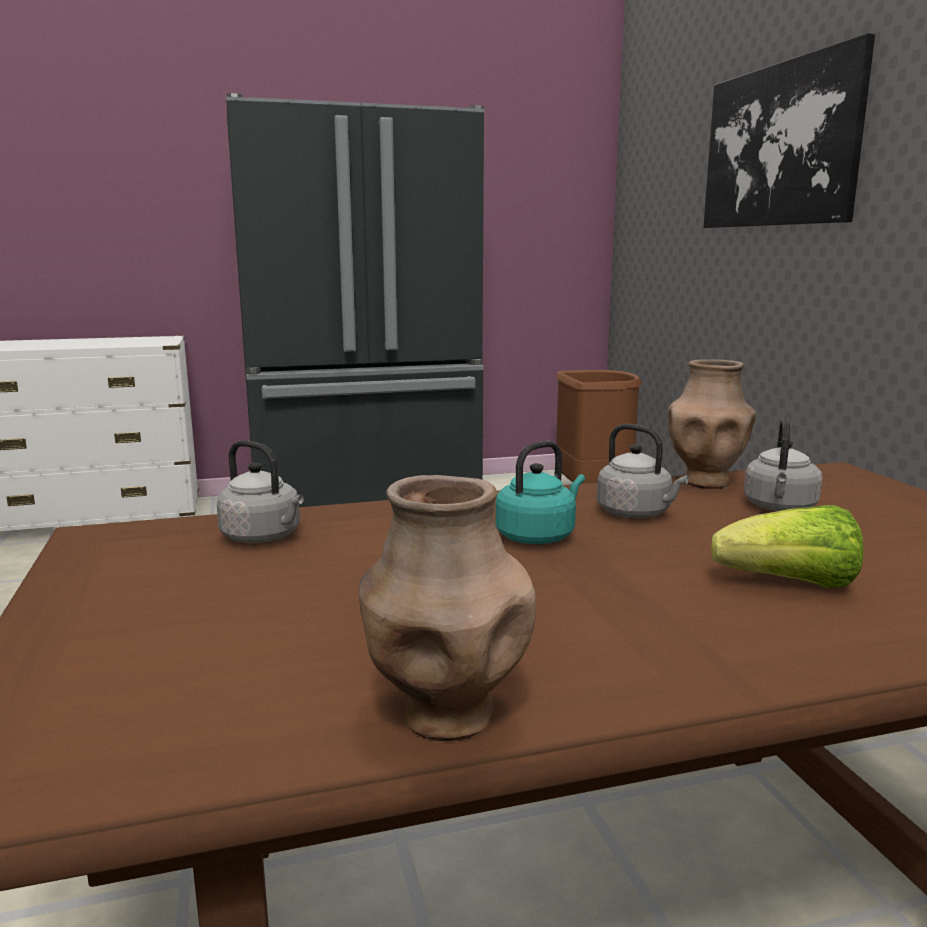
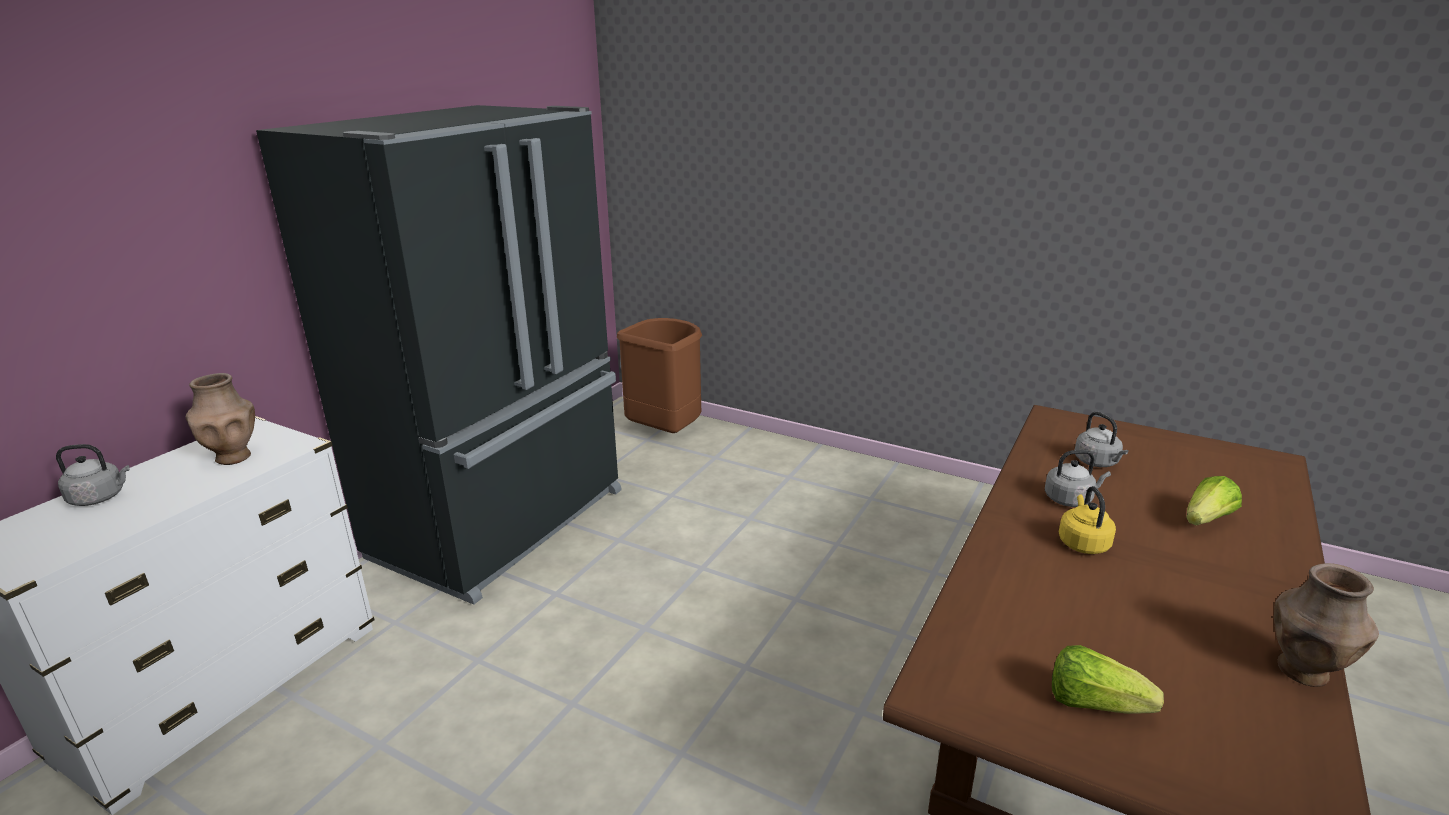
camera: 45 degrees left, 10 degrees up
(161, 600) = (1093, 703): none -> lettuce
(264, 537) = (1000, 627): grey kettle -> grey kettle (100, 497)
(538, 536) = (1082, 543): turquoise kettle -> yellow kettle
(706, 482) = (1032, 454): brown vase -> brown vase (233, 457)
(779, 146) = (839, 143): picture -> none

